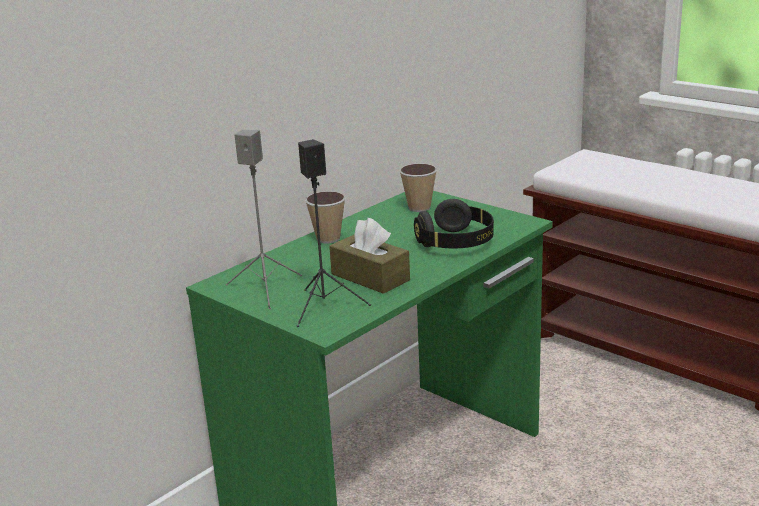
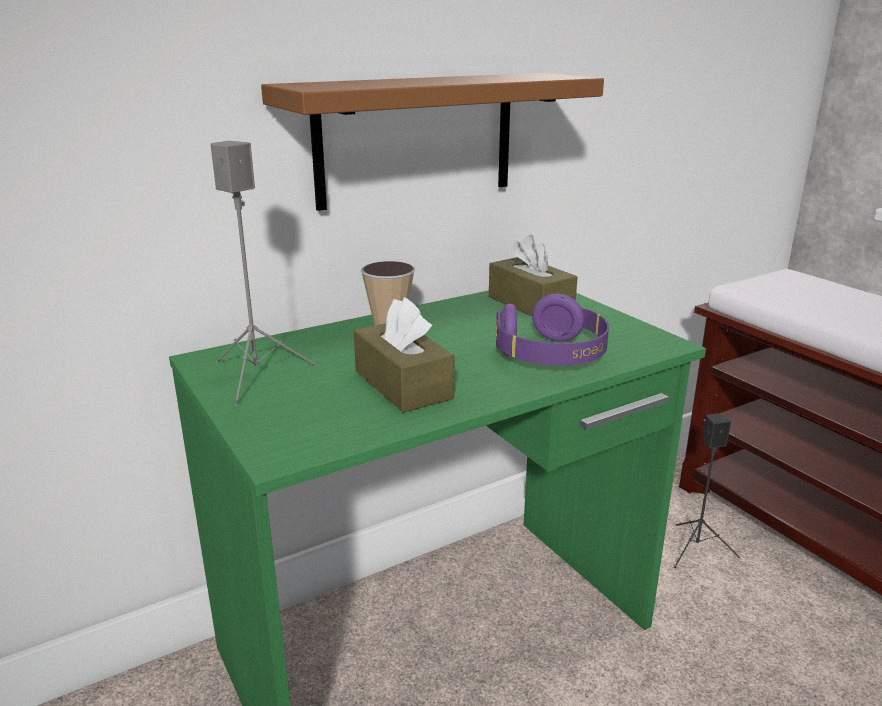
camera: 15 degrees right, 0 degrees up
(325, 98) = (416, 139): none -> brown shelf
(325, 306) = (310, 416): black speaker -> black speaker (697, 549)
(419, 208) = (530, 304): cup -> brown tissue box
(456, 243) = (551, 357): black headphones -> purple headphones

